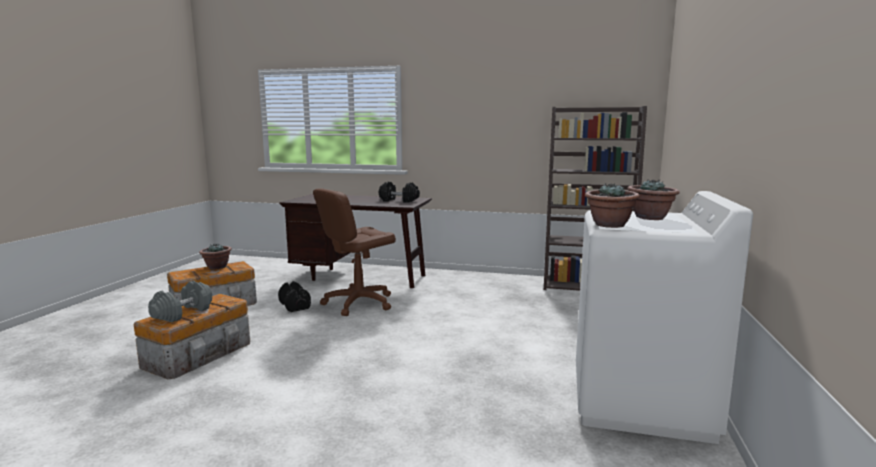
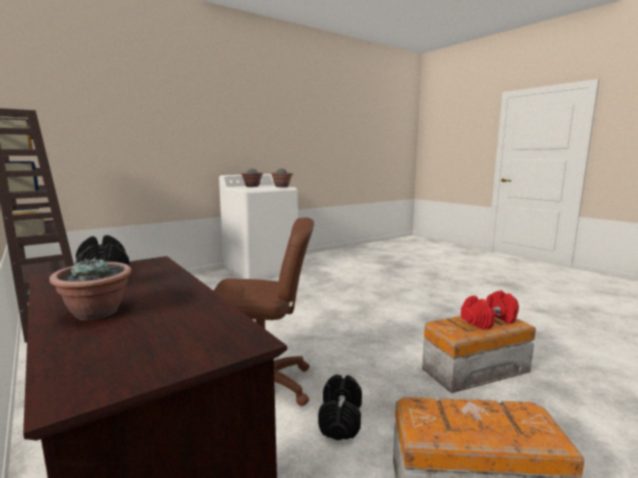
camera: 140 degrees left, 0 degrees up
(183, 313) = (488, 321): grey dumbbell -> red dumbbell
(217, 267) = (469, 428): potted plant -> potted plant (97, 313)

